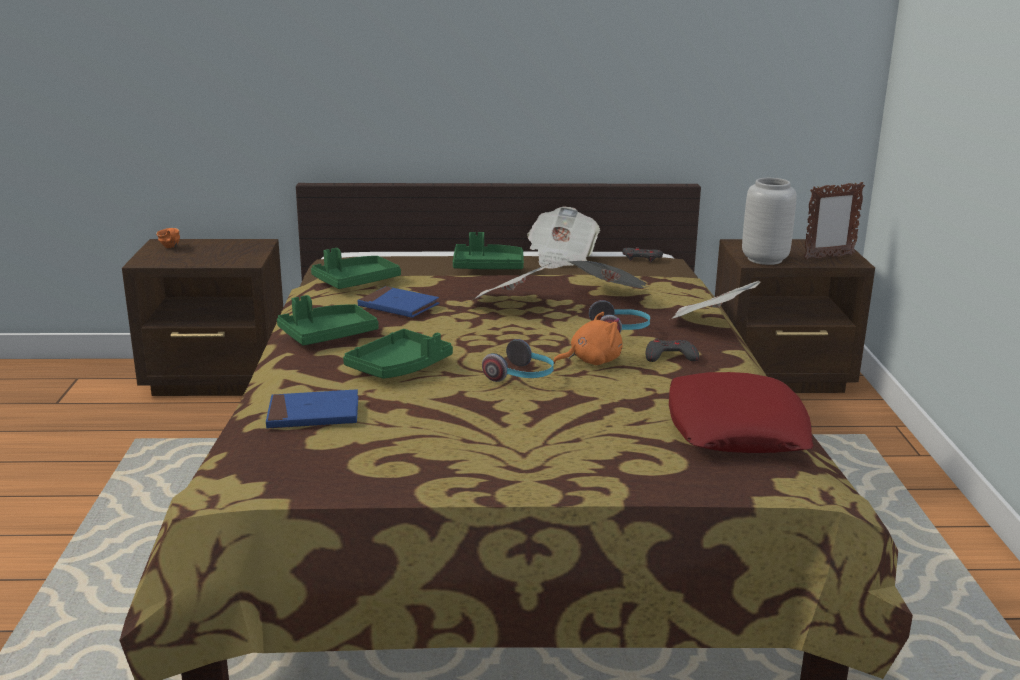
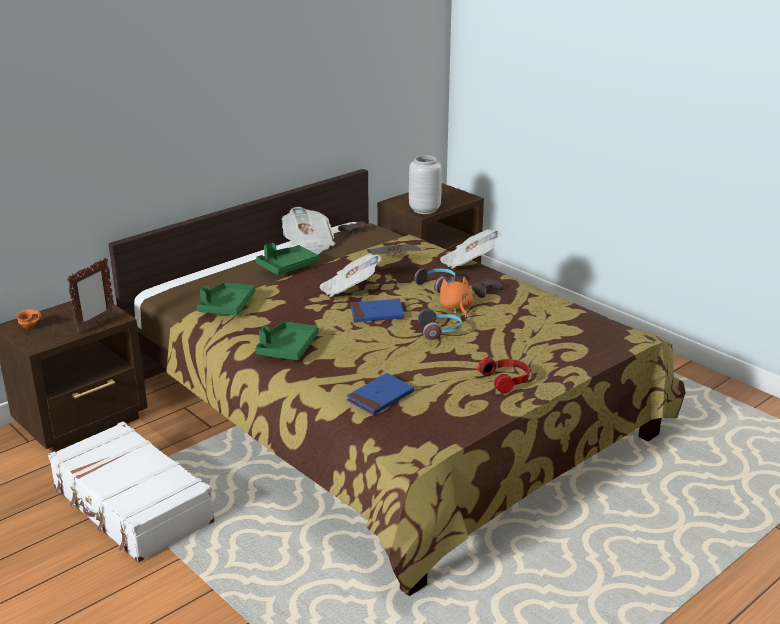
camera: 40 degrees left, 5 degrees up
(125, 467) = (131, 506): none -> white suitcase
(398, 306) = (289, 313): blue book -> blue book (377, 313)
(399, 367) = (370, 351): green tray -> none
(490, 458) = (506, 380): none -> headphones
(591, 361) = (456, 308): orange plush toy -> orange plush toy turned 45 degrees counterclockwise
(736, 428) = (574, 319): red pillow -> none
(828, 257) = (452, 198): picture frame -> picture frame (95, 325)

